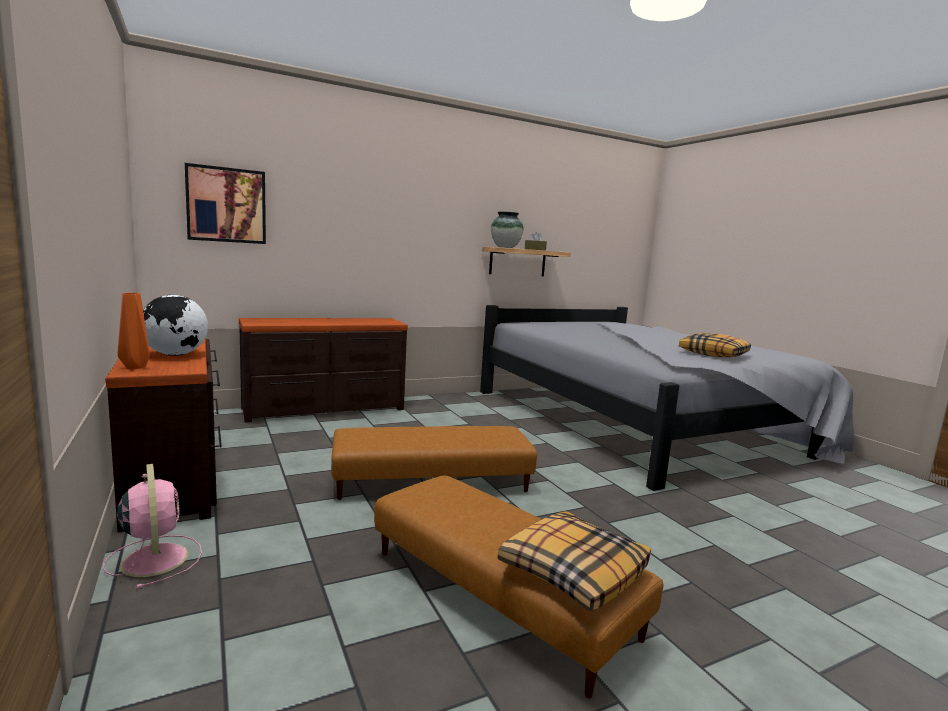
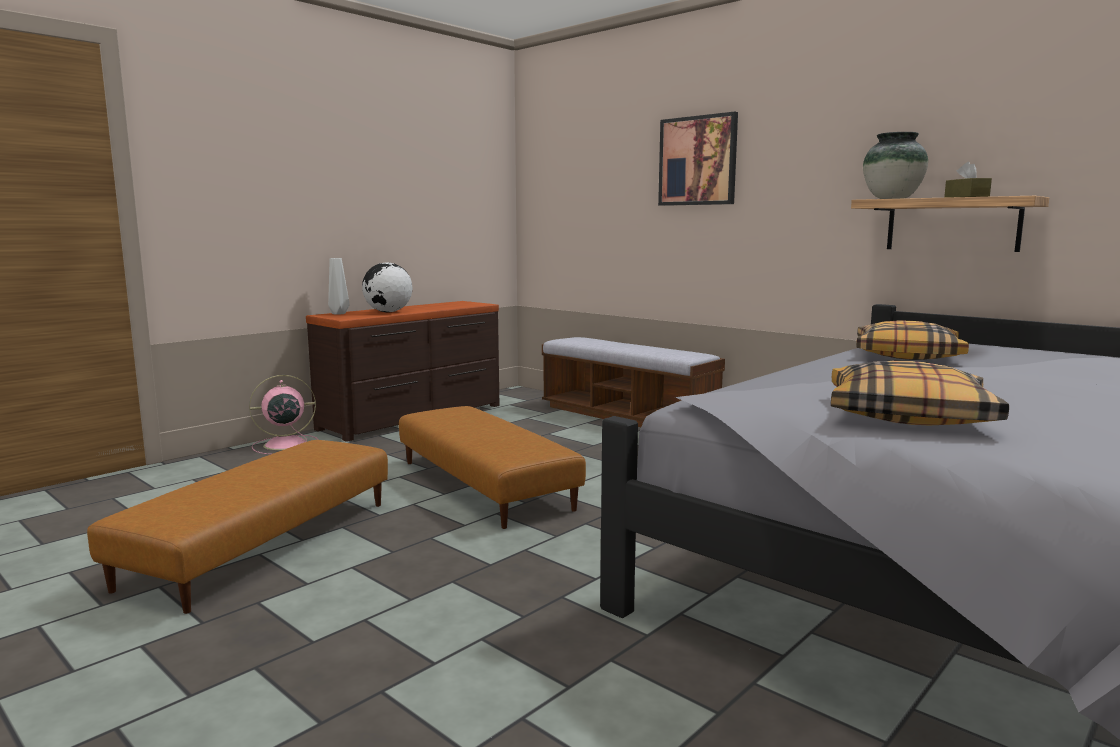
camera: 70 degrees right, 0 degrees up
(136, 367) = (340, 313): orange vase -> grey vase
(155, 558) = (283, 444): pink fan -> pink fan turned 150 degrees counterclockwise
(226, 205) = (572, 182): picture -> picture (698, 161)
(325, 409) = (627, 417): brown dresser -> bench
(572, 571) = (179, 504): pillow -> pillow (907, 355)

